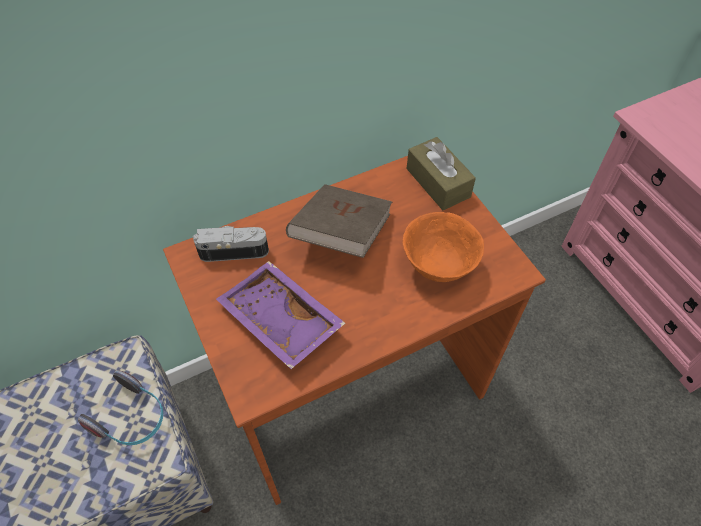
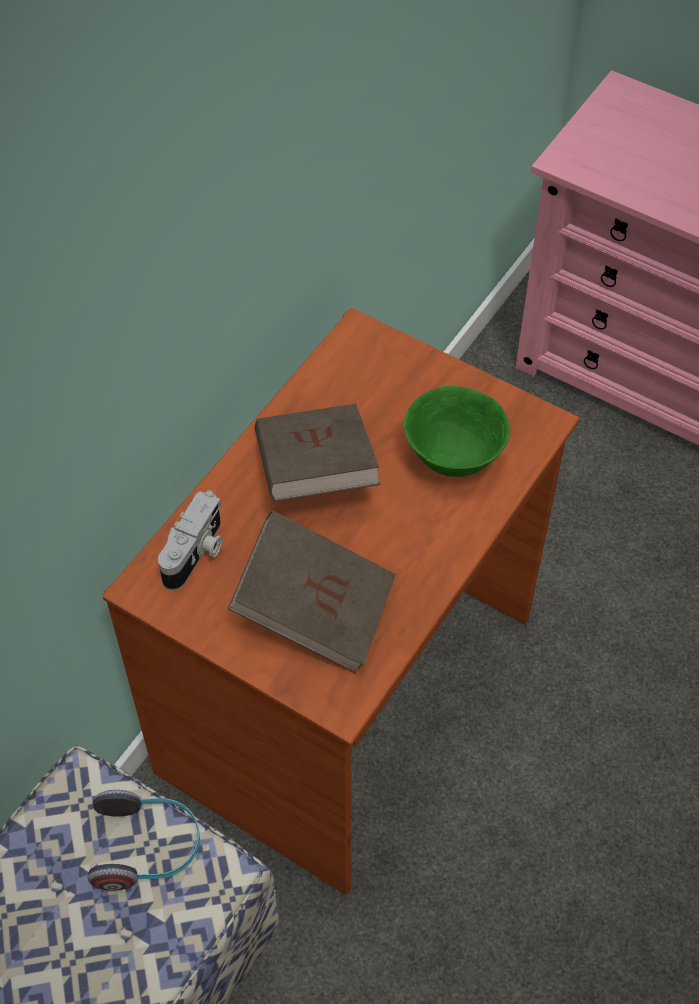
camera: 30 degrees left, 0 degrees up
(234, 250) = (196, 553): camera -> camera turned 150 degrees clockwise
(278, 321) = (315, 609): purple tray -> brown book
(438, 182) = (388, 355): brown tissue box -> none
(438, 265) = (453, 457): orange bowl -> green bowl

